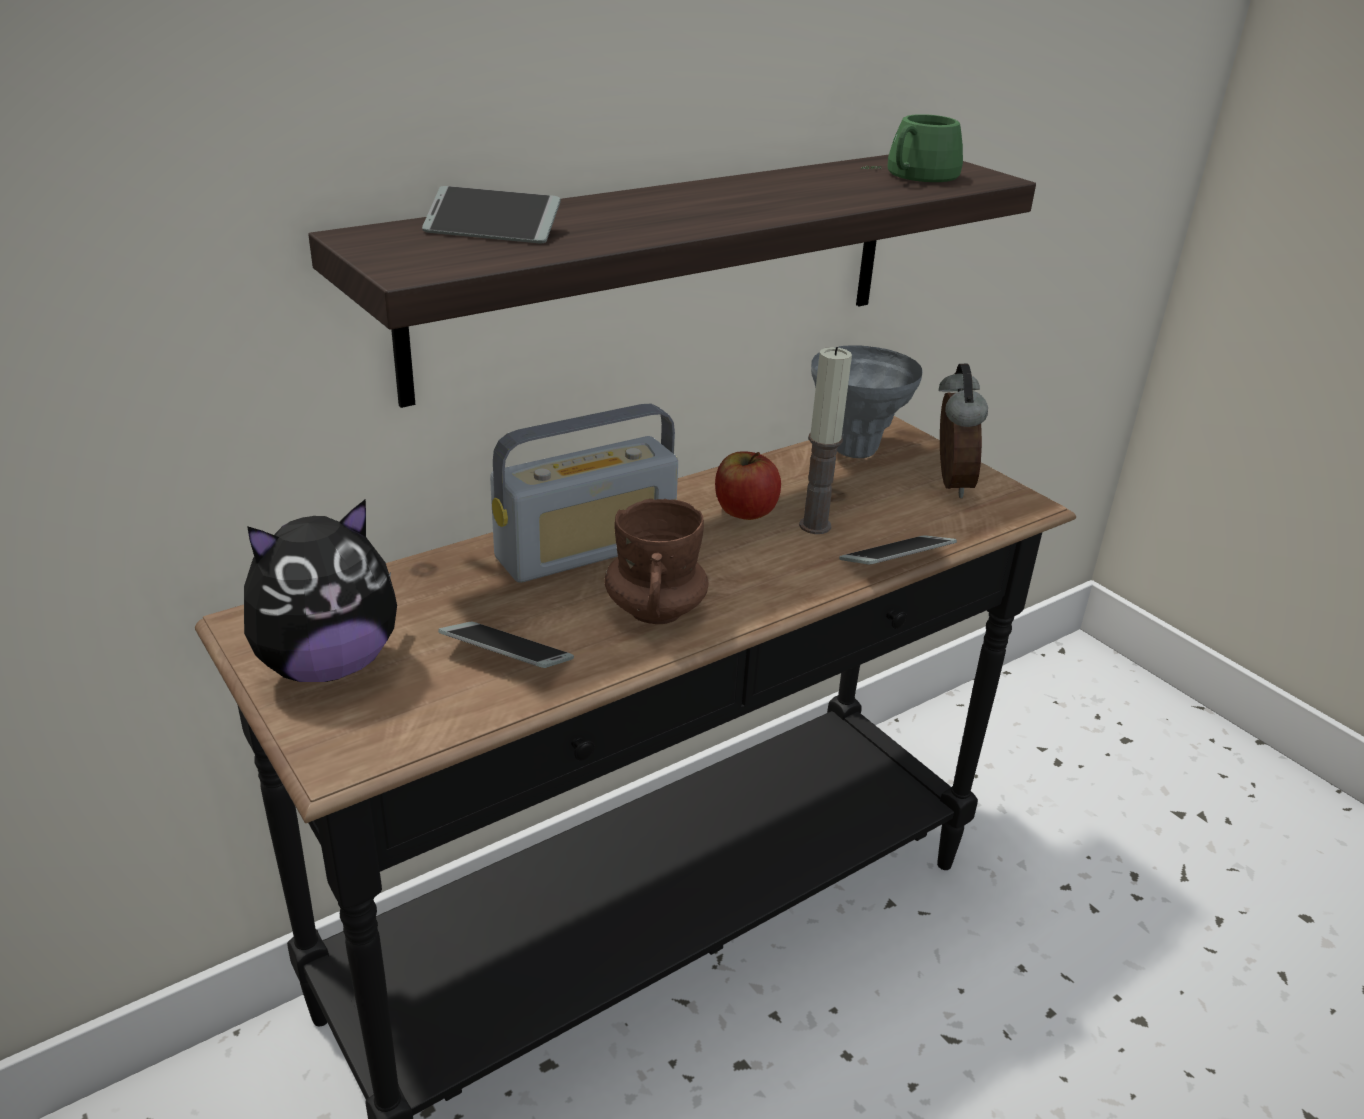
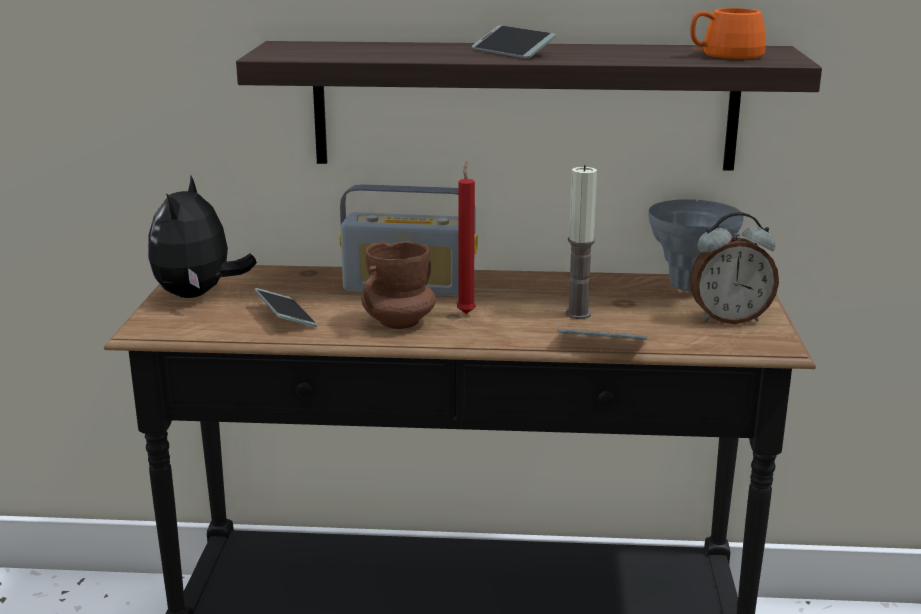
camera: 40 degrees right, 10 degrees down
(327, 665) = (198, 295): plush toy -> plush toy turned 90 degrees clockwise
(492, 229) = (356, 48): phone -> phone (512, 51)
(705, 566) = (466, 312): none -> red candle
(745, 511) = (543, 295): apple -> none
(910, 174) = (722, 54): green mug -> orange mug
(948, 483) = (729, 319): alarm clock -> alarm clock turned 45 degrees clockwise

